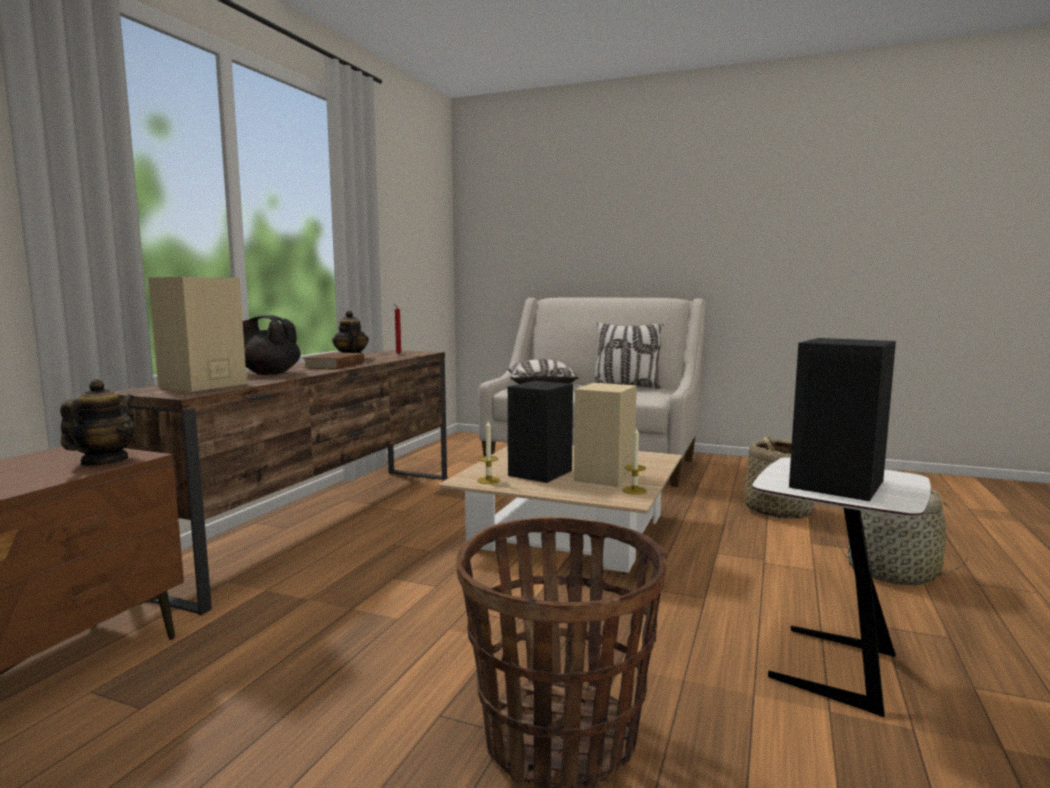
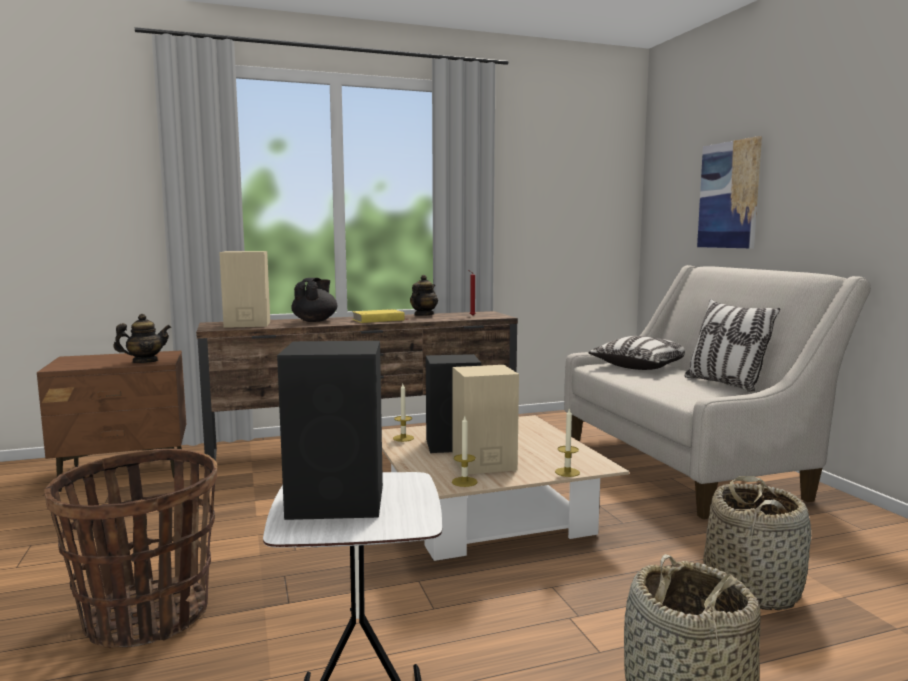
camera: 50 degrees right, 0 degrees up
(269, 373) = (315, 321): black teapot -> black teapot turned 45 degrees clockwise
(335, 365) = (378, 320): brown book -> yellow book
(564, 238) = (729, 195): none -> picture
(660, 465) = (567, 472): none -> candle

